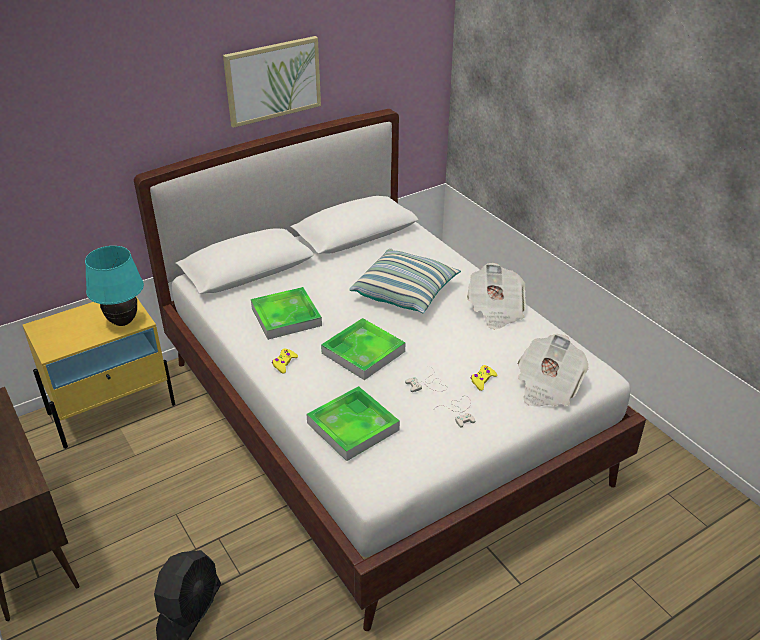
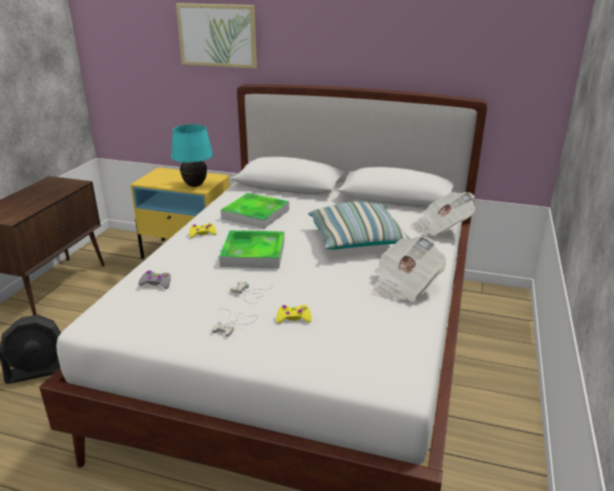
camera: 50 degrees right, 10 degrees down
(273, 80) = (368, 39): picture -> picture (217, 35)
(353, 426) = (156, 283): tray -> grey game controller
(547, 386) = (333, 356): newspaper -> newspaper (440, 228)

